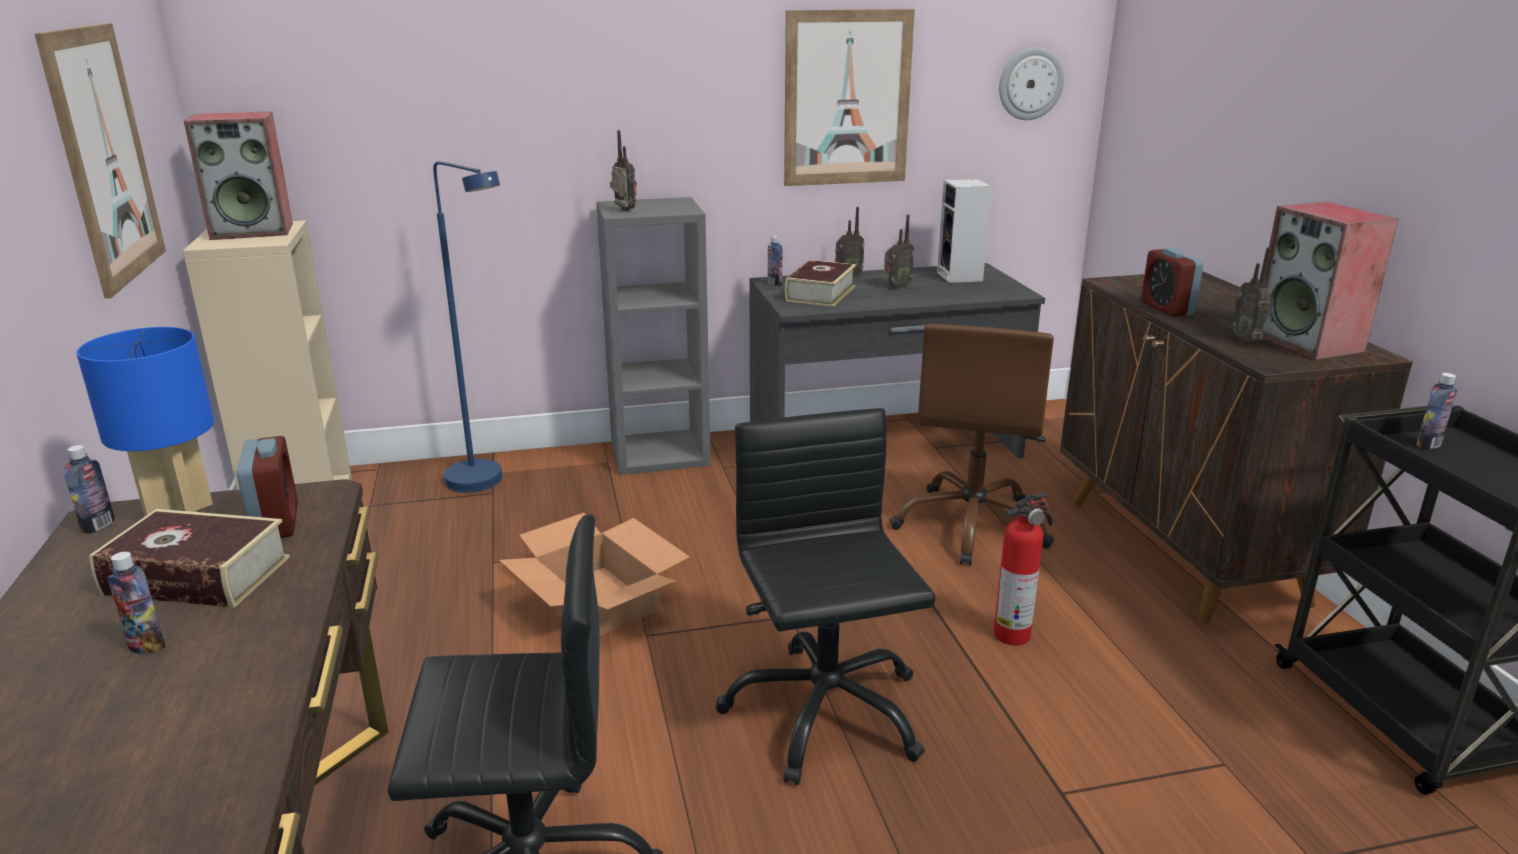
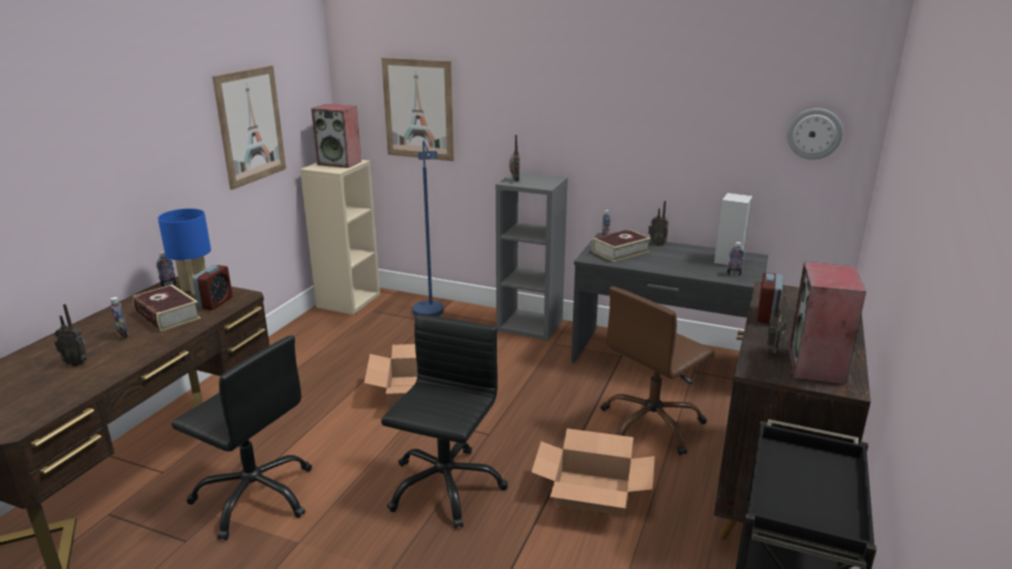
camera: 35 degrees right, 0 degrees up
(847, 99) = (672, 129): picture -> picture (418, 109)
(896, 286) = (675, 257): radio -> radio (77, 363)
(1014, 634) = (592, 493): fire extinguisher -> cardboard box
(1428, 445) = (806, 460): bottle -> bottle (733, 274)

